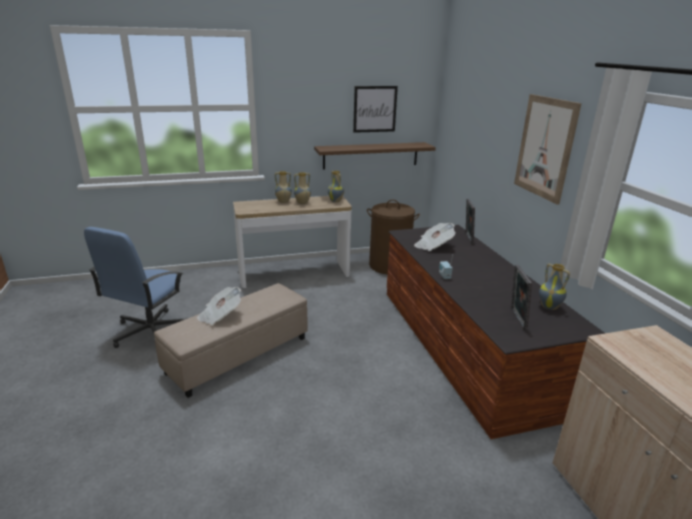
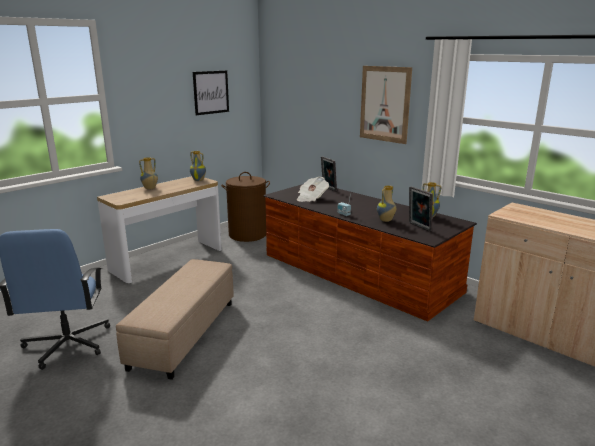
camera: 30 degrees left, 5 degrees down
(220, 316) = (169, 295): newspaper -> none
(302, 203) = (170, 186): vase -> vase (386, 220)
(371, 155) = (212, 135): brown shelf -> none

